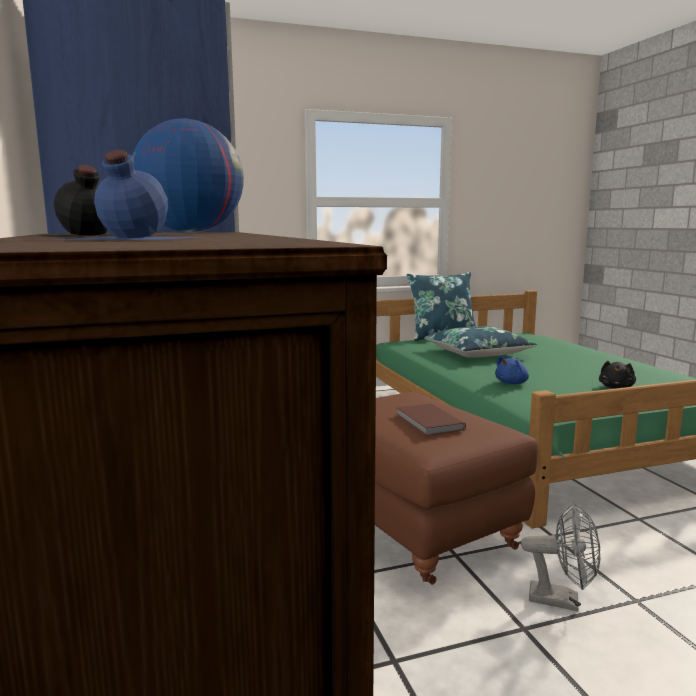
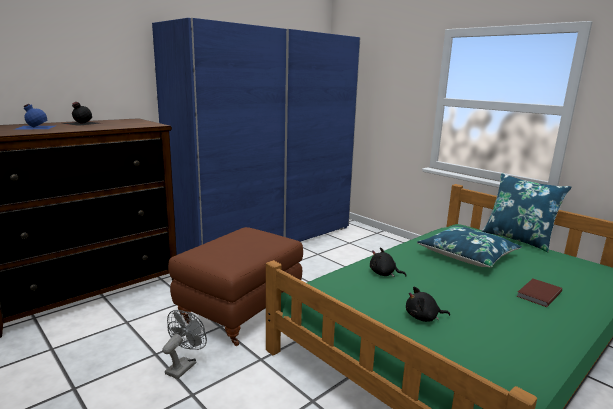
camera: 65 degrees right, 5 degrees up
(191, 232) = (135, 124): globe -> none
(428, 422) = (226, 247): brown book -> brown book (537, 294)
(512, 383) = (384, 274): blue plush toy -> black plush toy
(562, 600) = (184, 365): grey fan -> grey fan turned 150 degrees counterclockwise

